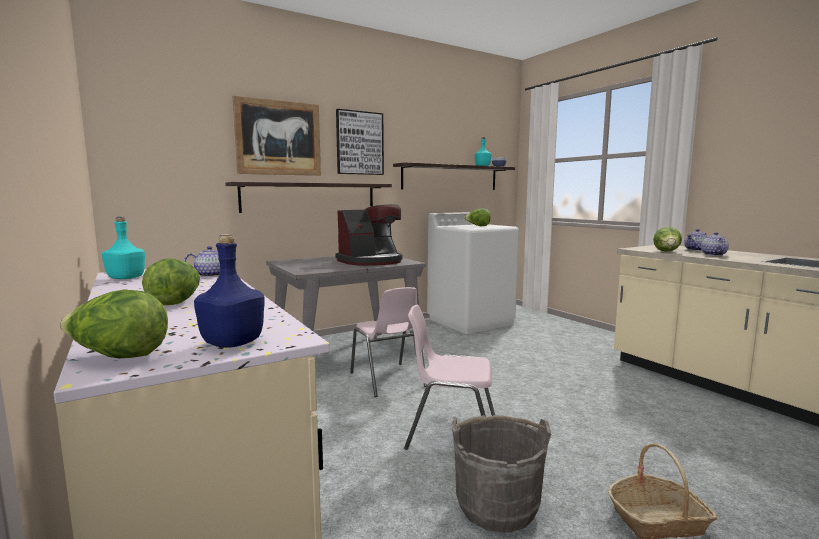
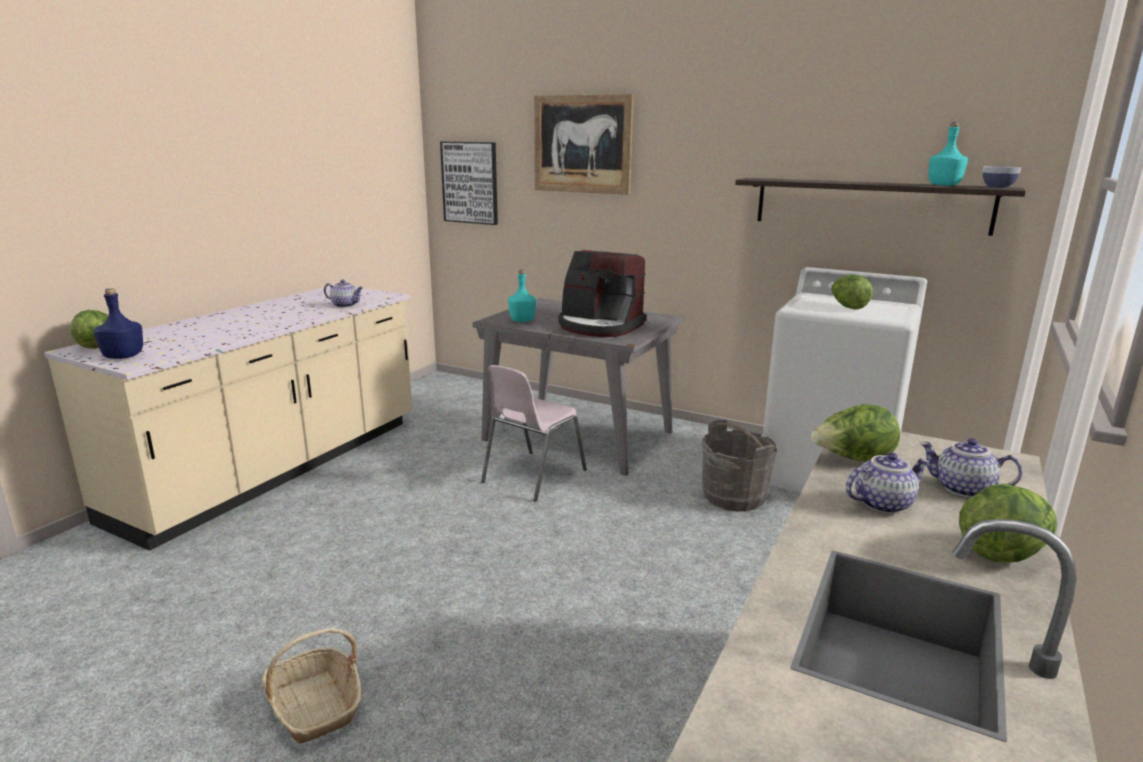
camera: 60 degrees right, 10 degrees up
(126, 278) = (316, 294): turquoise bottle -> turquoise bottle (522, 320)
(175, 302) = (234, 322): lettuce -> lettuce (1002, 551)
(310, 197) = (615, 223): shelf -> none
(359, 143) = (691, 146): picture -> picture (470, 182)
(451, 434) = (428, 543): pink chair -> none
(497, 505) = (306, 596): grey bucket -> grey bucket (733, 496)

